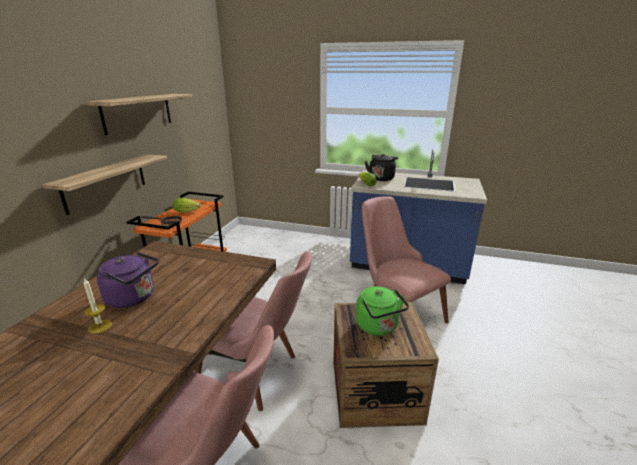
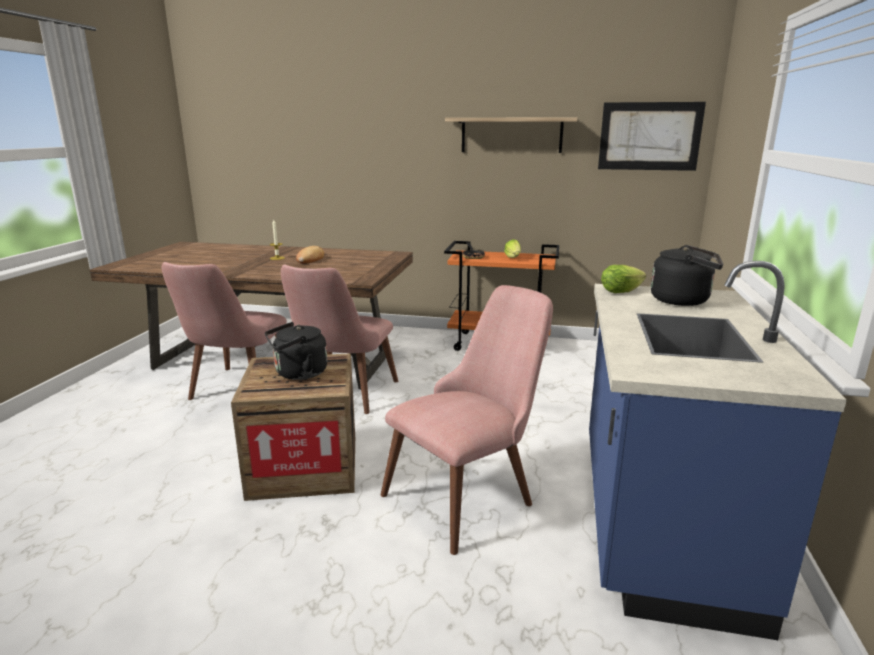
camera: 85 degrees right, 5 degrees down
(106, 182) = (449, 196): shelf -> none
(134, 298) = (310, 259): purple kettle -> bread
(205, 103) = (649, 136): none -> picture
(378, 327) = (298, 374): green kettle -> black kettle

